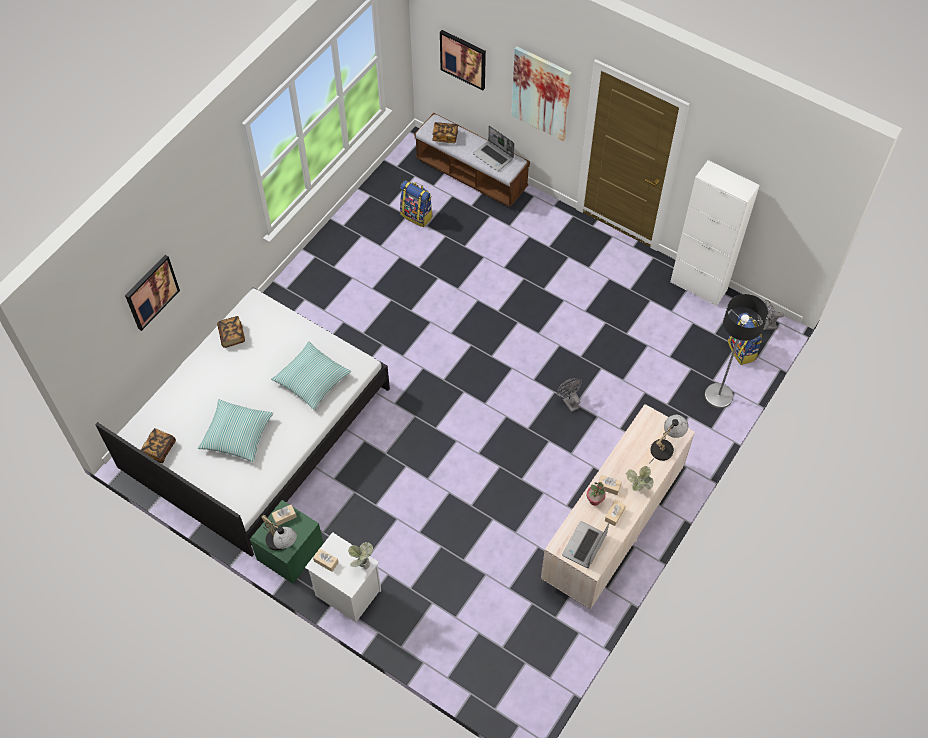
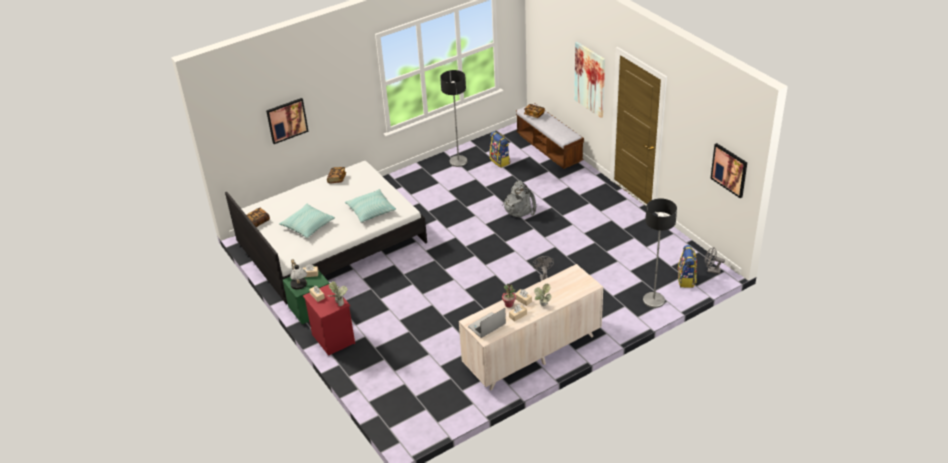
camera: 25 degrees right, 20 degrees down
(346, 593) = (332, 338): white nightstand -> red nightstand
(360, 231) = (458, 161): none -> floor lamp
(463, 59) = (551, 57): picture -> picture (729, 170)
(483, 292) = (520, 208): none -> grey backpack
(494, 156) = (560, 130): laptop -> none
(665, 446) = (577, 289): table lamp -> none
(698, 286) = (674, 238): white cabinet -> none

